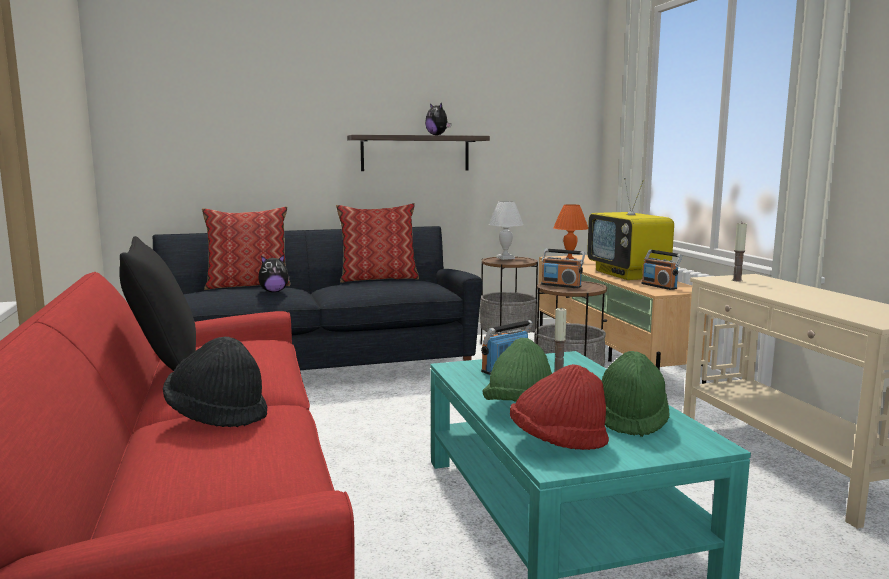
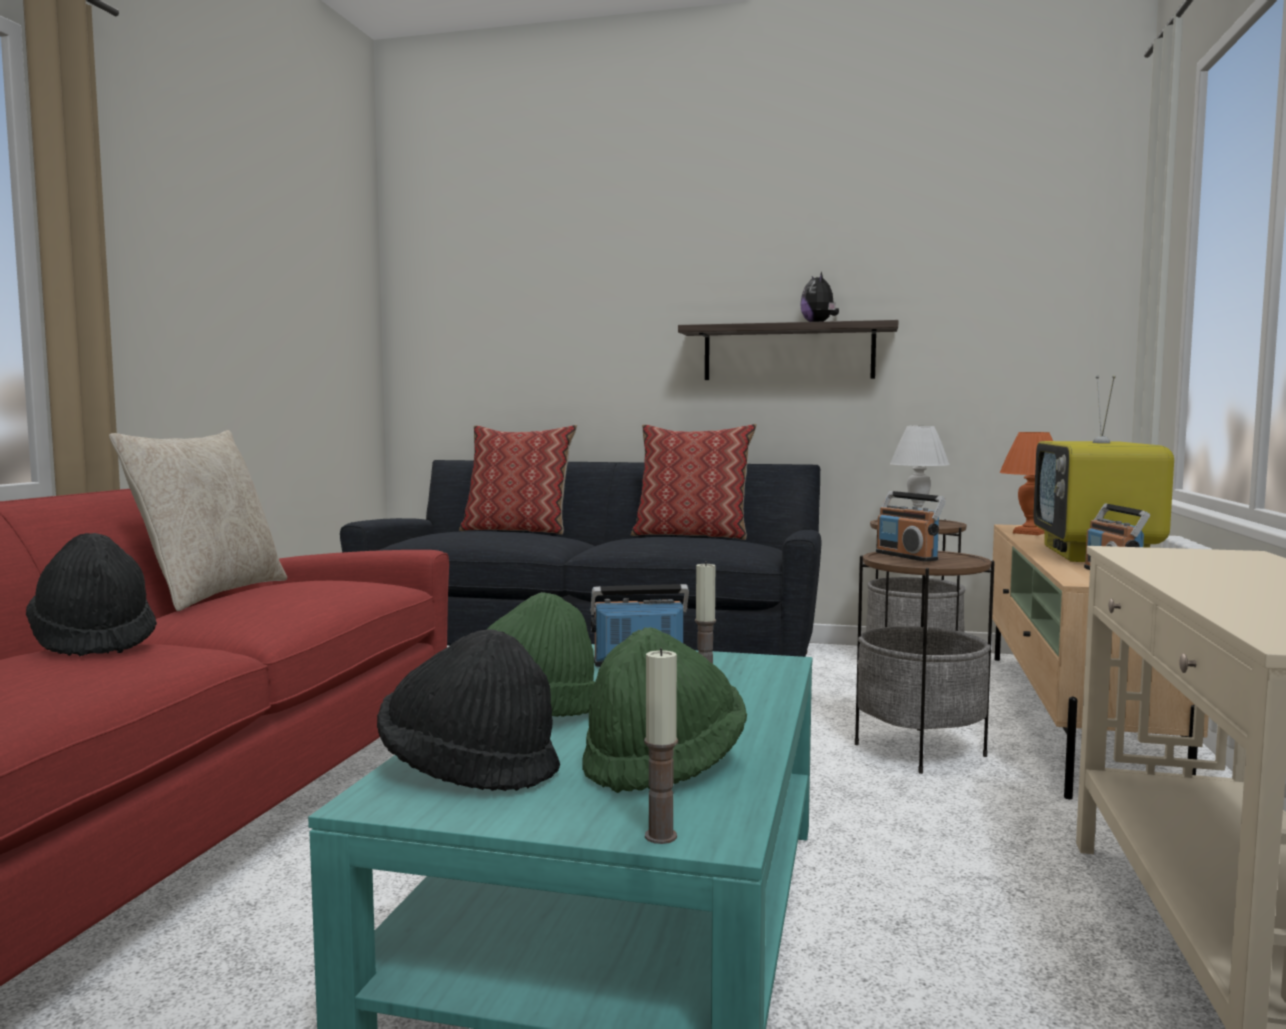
camera: 30 degrees right, 5 degrees down
(165, 366) = (209, 594): black pillow -> beige pillow
(274, 291) = (521, 537): plush toy -> none
(558, 442) = (469, 770): red hat -> black hat
(737, 280) = (1176, 555): candle -> candle (660, 836)

